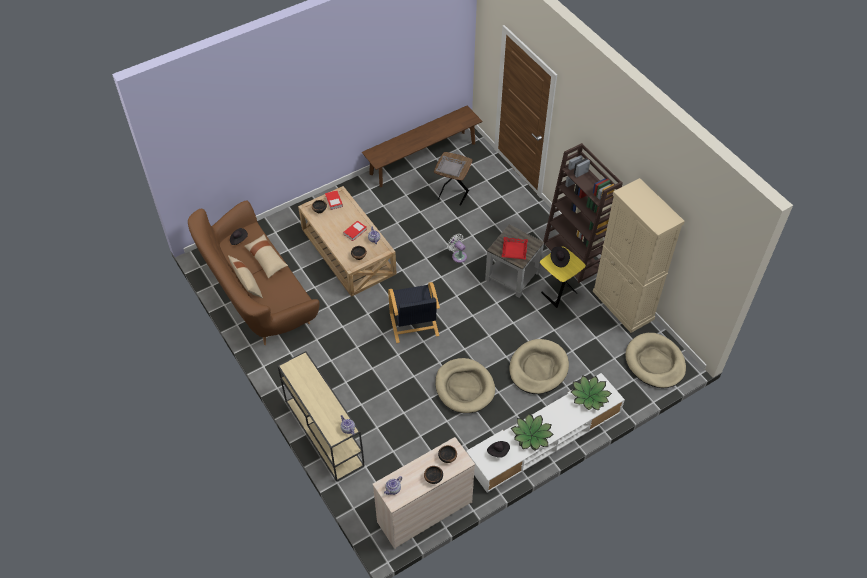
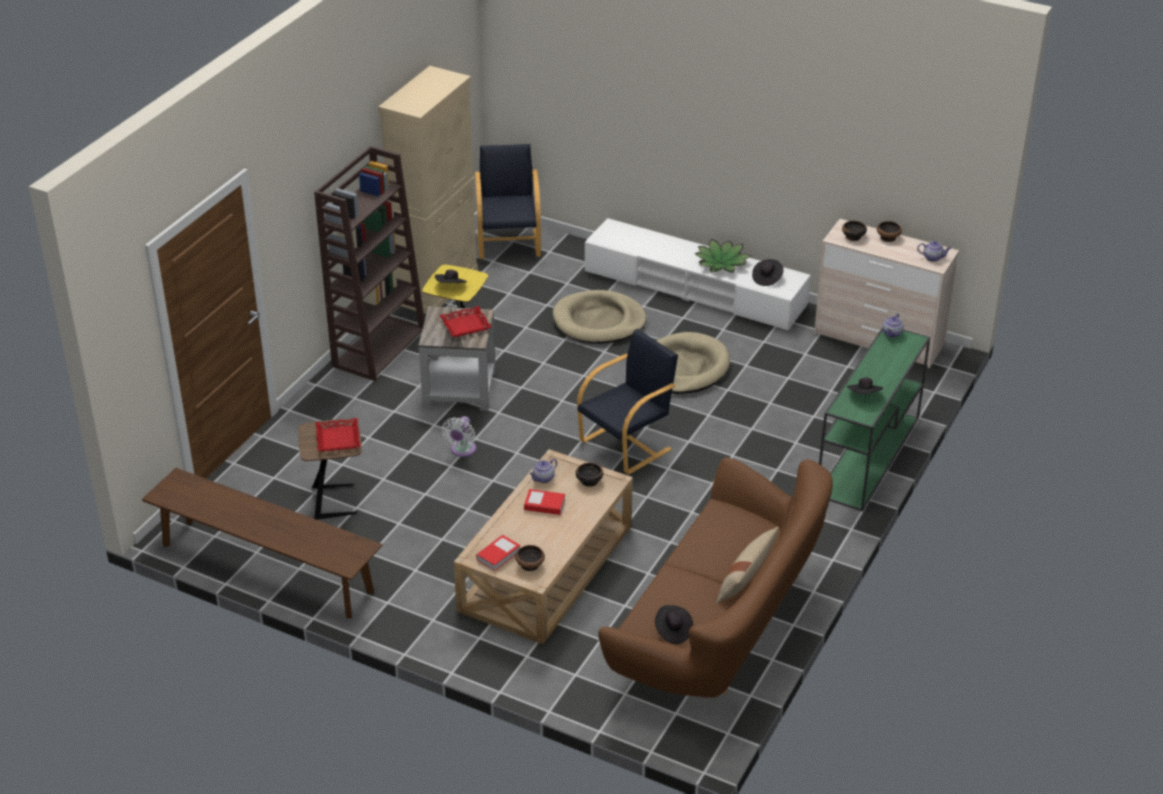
camera: 120 degrees left, 15 degrees down
(266, 259) = (683, 578): beige pillow -> none
(305, 378) = (864, 395): none -> black hat
(323, 432) = (868, 457): beige console table -> green console table
(450, 168) = (337, 438): grey tray -> red tray
(589, 396) = (626, 240): potted plant -> none
(655, 362) = (509, 243): beige dog bed -> black armchair

